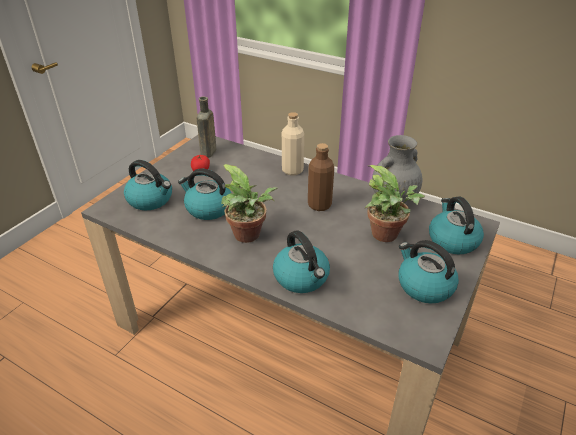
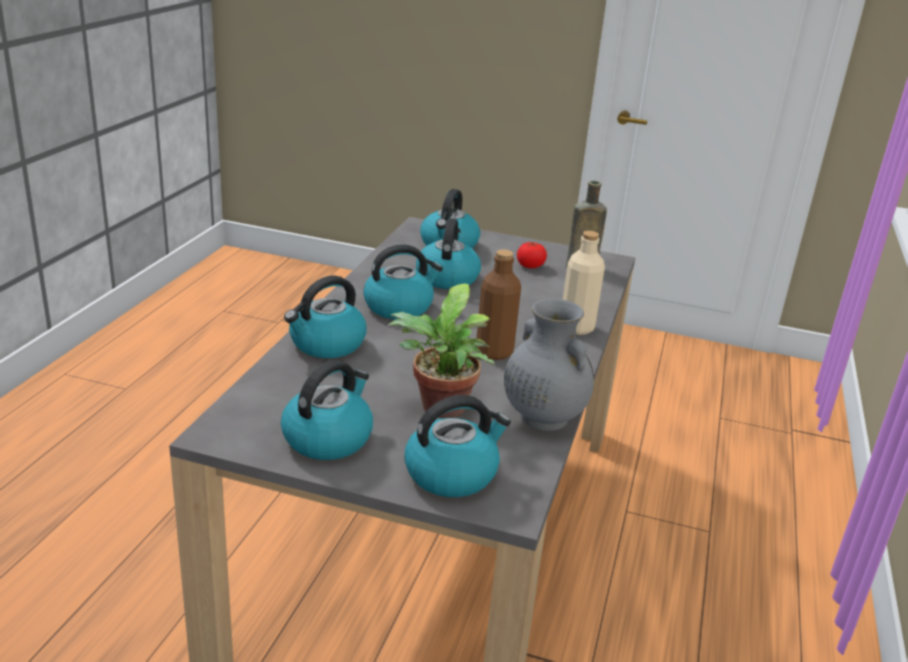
camera: 75 degrees right, 10 degrees down
(249, 236) = (399, 307): potted plant -> kettle

